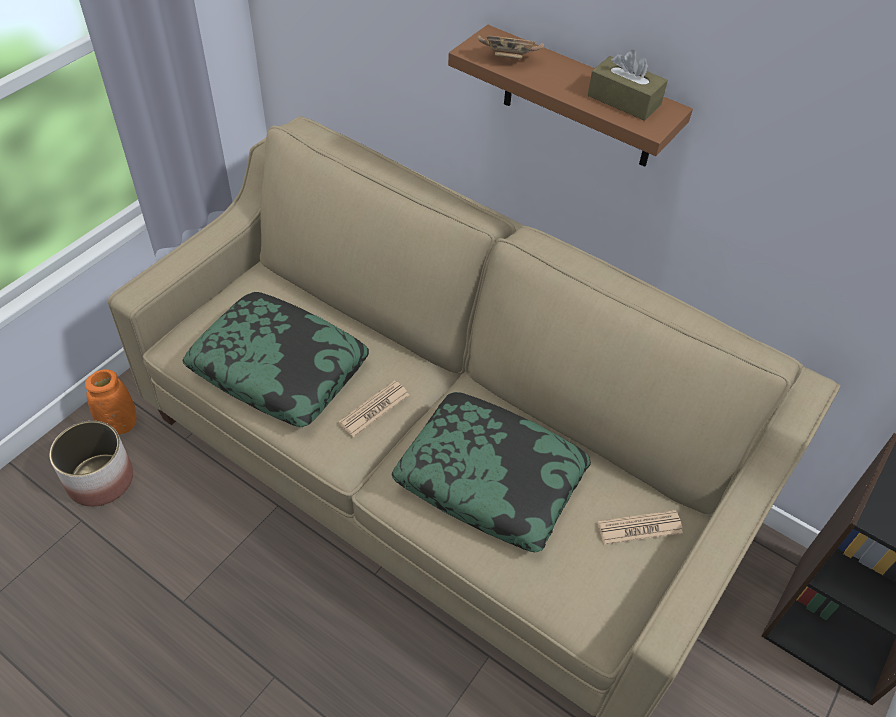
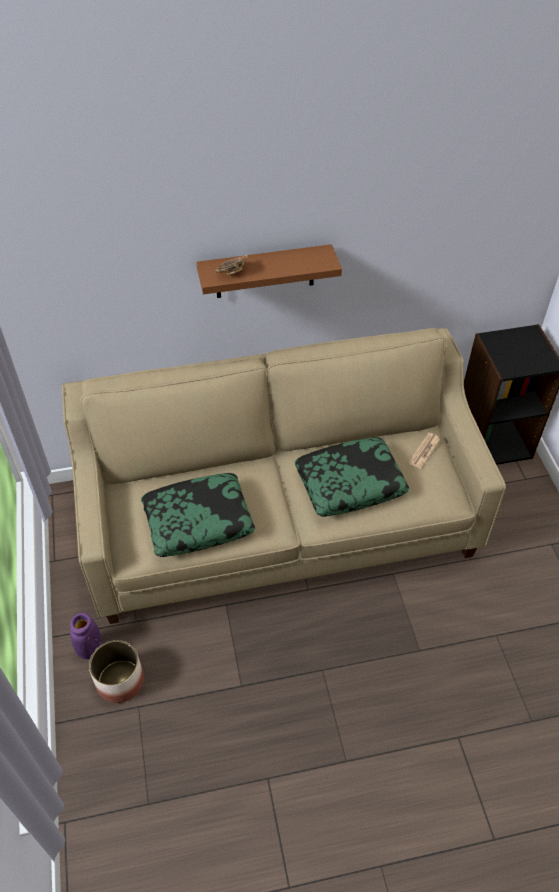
camera: 45 degrees left, 0 degrees up
(119, 425) = (90, 648): orange vase -> purple vase
(374, 409) = (265, 499): newspaper -> none
(624, 100) = (303, 259): brown tissue box -> none

